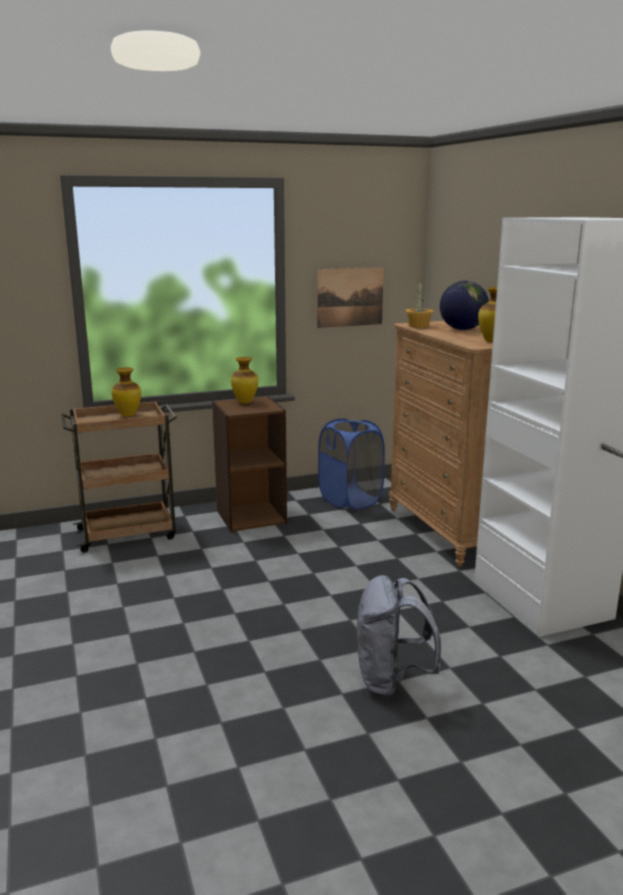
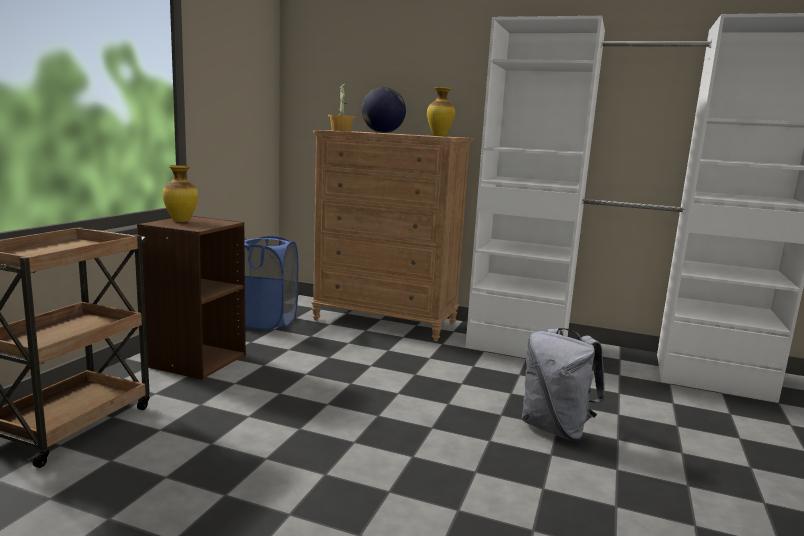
camera: 50 degrees left, 5 degrees down
(128, 415) = (58, 247): vase -> none
(350, 297) = (233, 108): picture -> none

